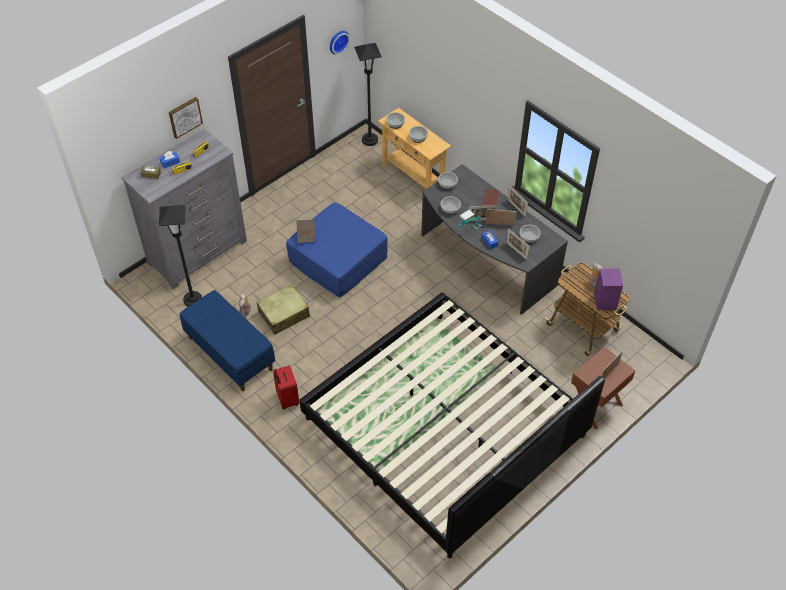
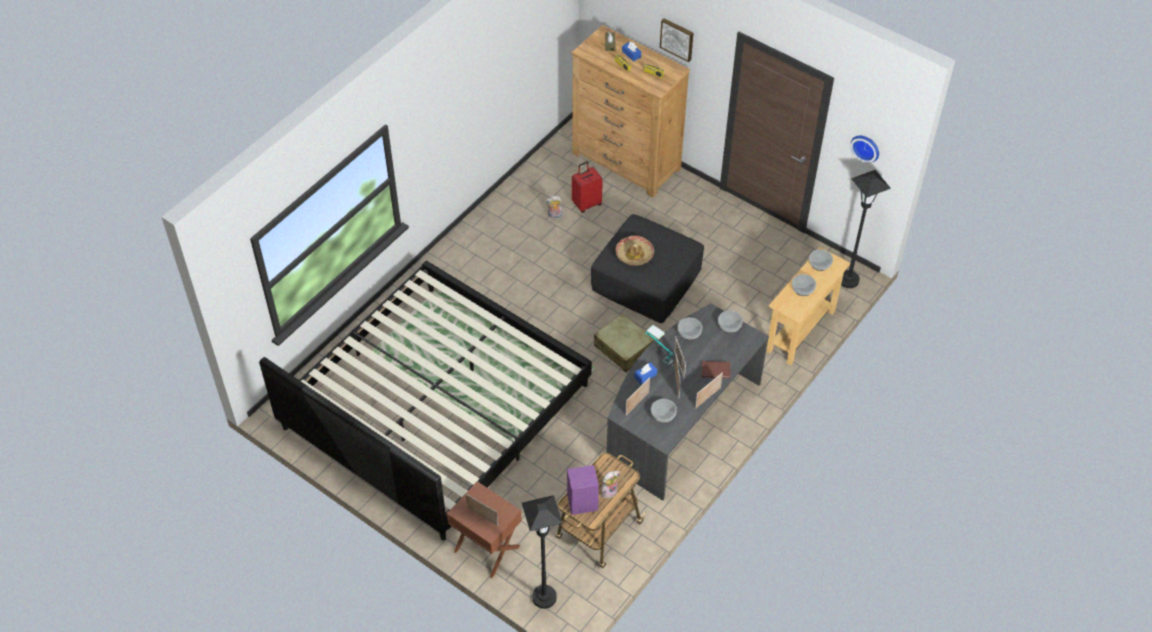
camera: 80 degrees right, 0 degrees up
(193, 300) = (561, 171): black floor lamp -> black floor lamp (544, 597)
(198, 252) = (626, 161): grey dresser -> brown dresser
(229, 353) = (499, 213): blue bench -> none
(284, 314) = (558, 247): beige suitcase -> beige suitcase (624, 349)
(287, 399) = (451, 269): red suitcase -> red suitcase (586, 204)
(306, 235) = (641, 226): brown book -> none
(337, 244) = (634, 254): none -> hat
(337, 259) = (646, 279): blue ottoman -> black ottoman

